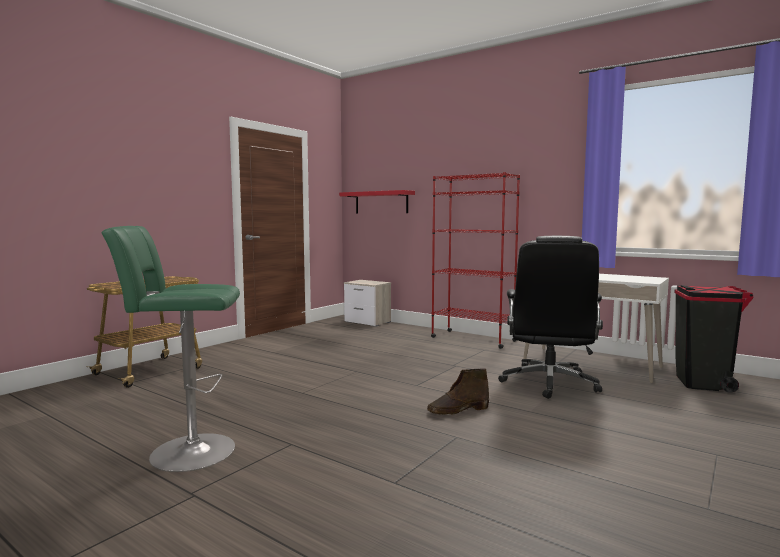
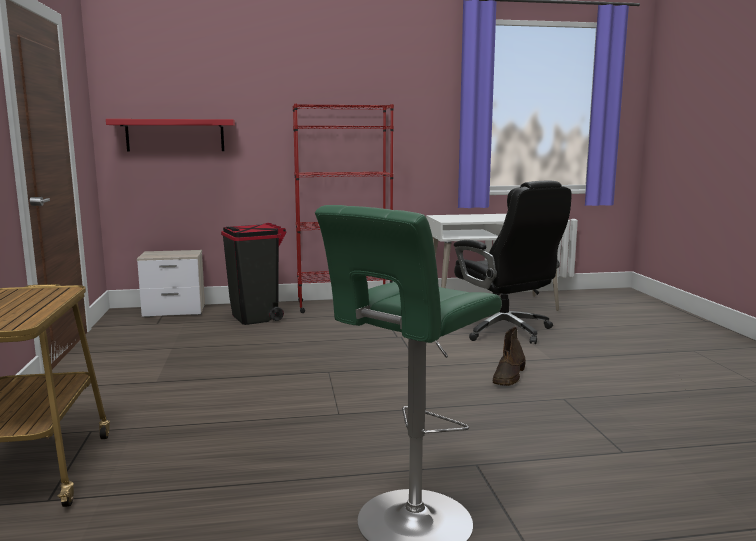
camera: 45 degrees left, 5 degrees up
(703, 382) = (580, 302): black trash can -> black trash can (255, 317)

